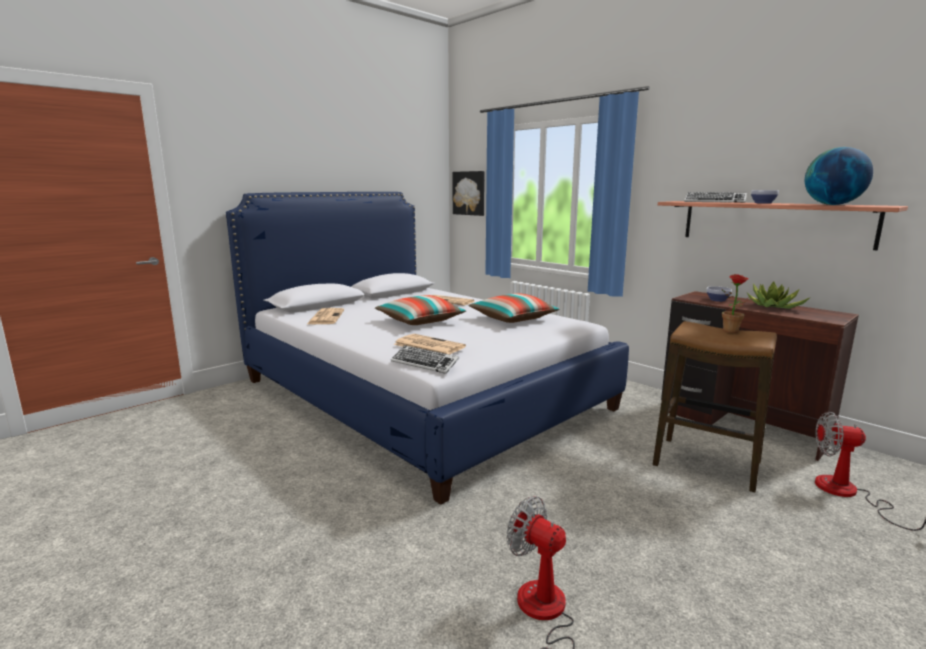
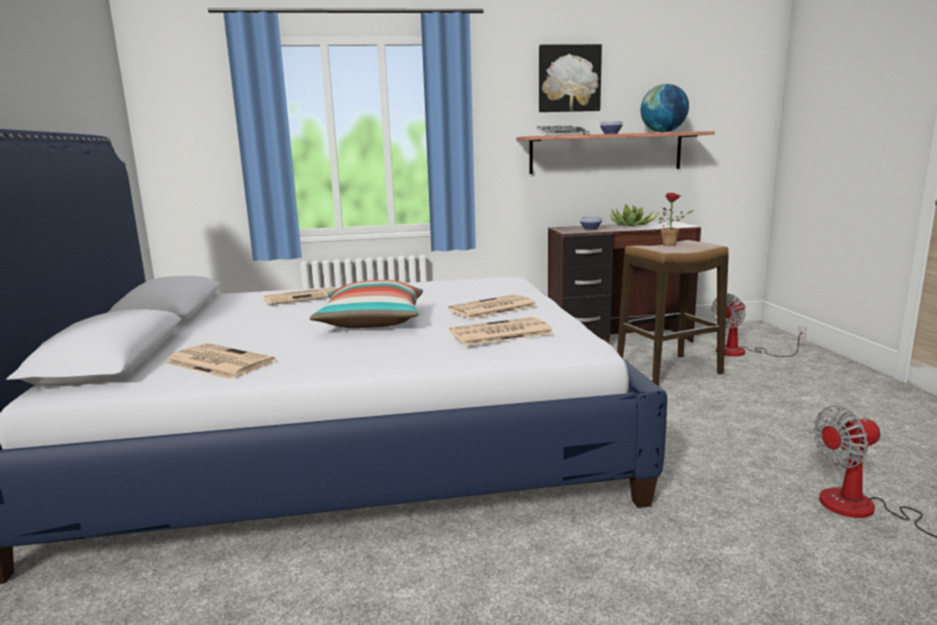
camera: 55 degrees left, 0 degrees up
(424, 364) = (562, 347): keyboard -> none
(469, 193) = (186, 140): picture -> picture (569, 79)
(486, 335) = (492, 308): none -> newspaper
(513, 319) = (443, 292): pillow -> none

